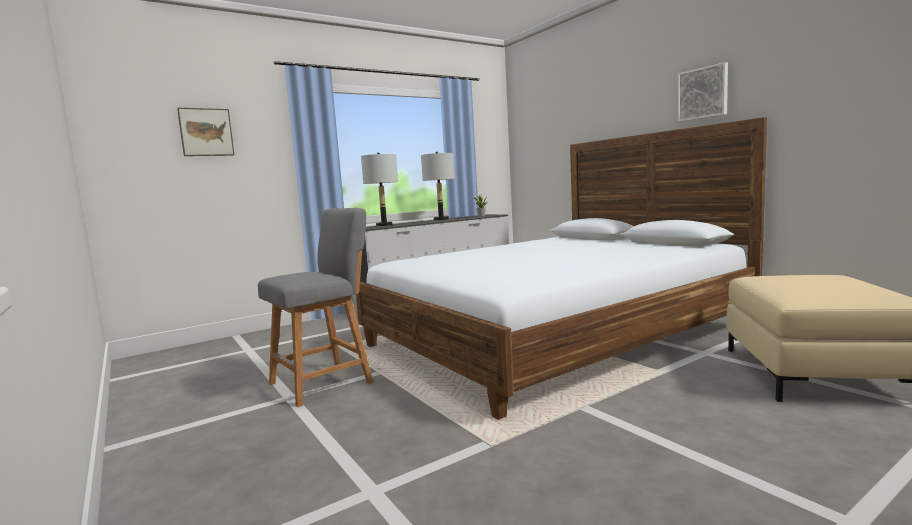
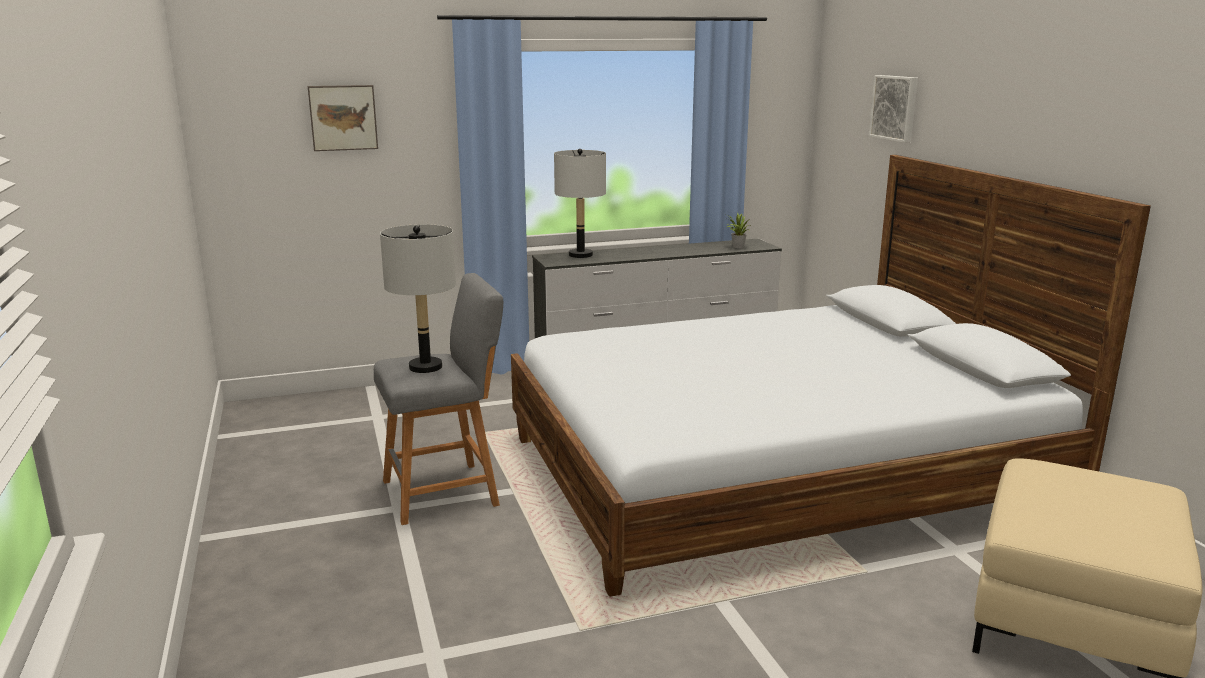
camera: 15 degrees right, 10 degrees up
(441, 219) = (672, 248): grey table lamp -> grey table lamp (425, 367)
(703, 93) = (1078, 134): picture -> picture (895, 108)

